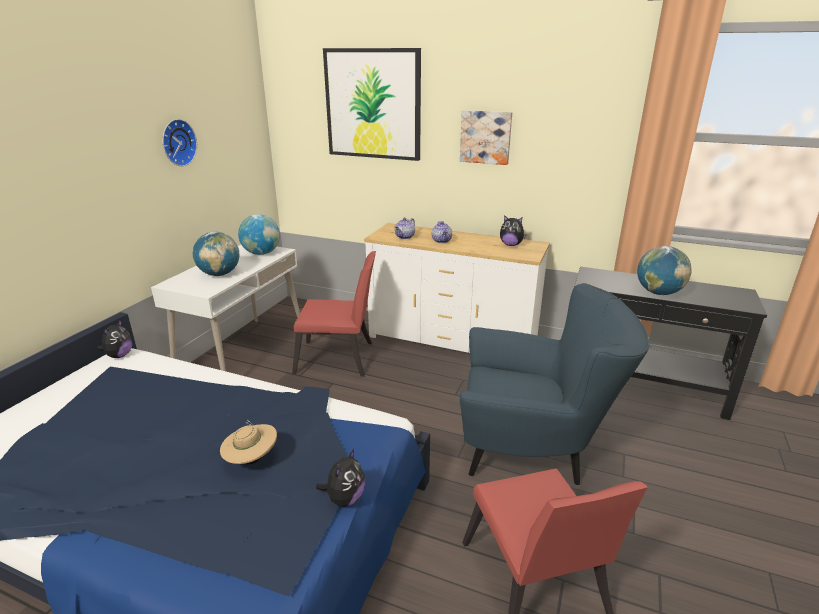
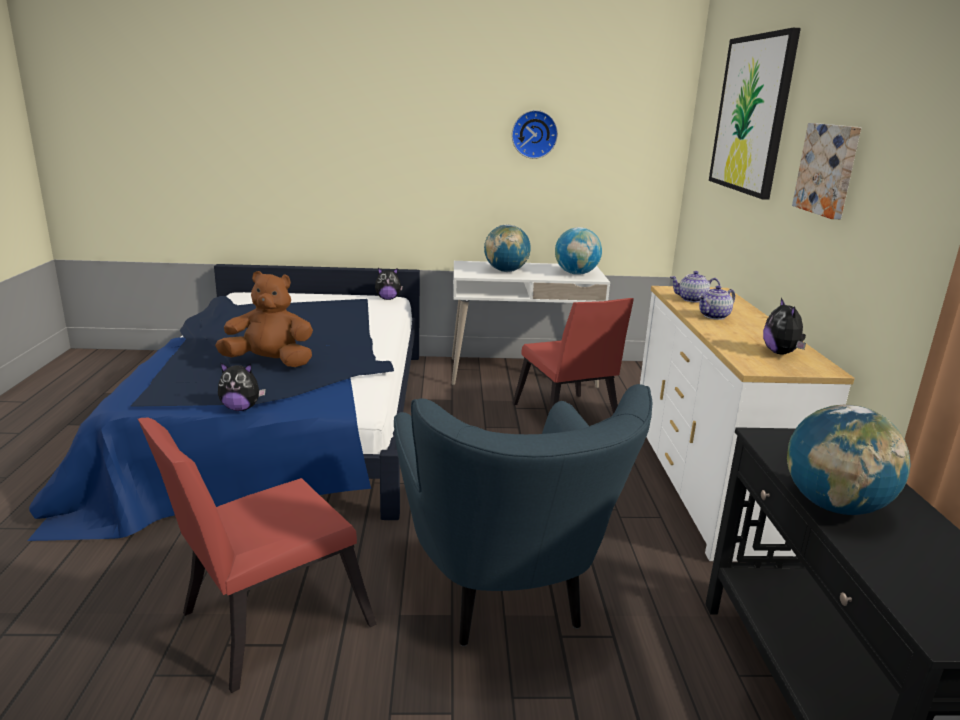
camera: 65 degrees right, 5 degrees down
(251, 459) = (270, 362): beige hat -> brown plush toy

